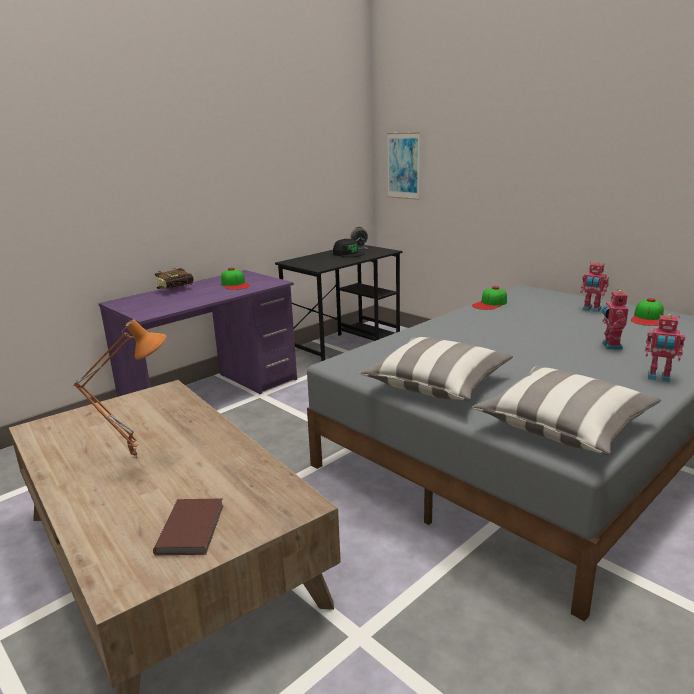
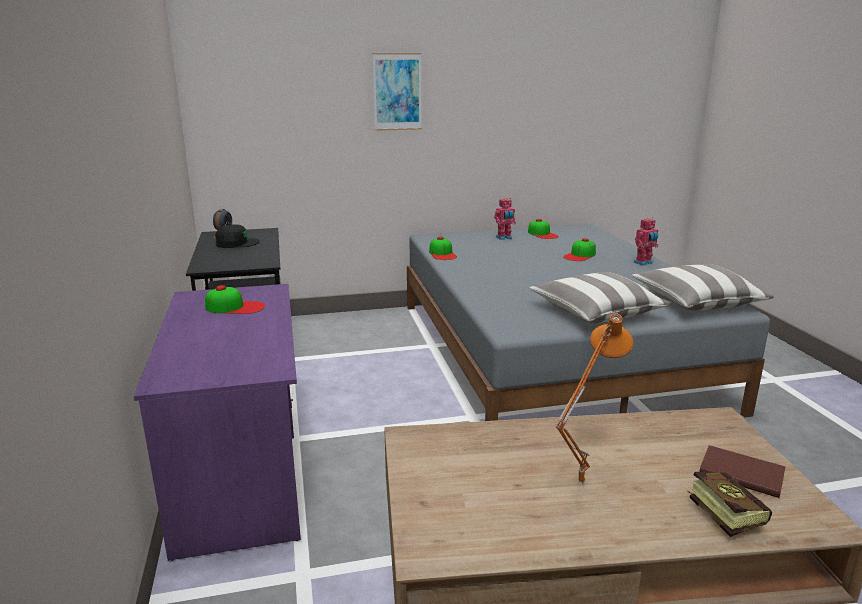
camera: 60 degrees left, 0 degrees up
(179, 289) = (183, 337): book -> book (720, 512)
(403, 166) = (239, 129): picture -> picture (397, 92)
(610, 346) = (580, 255): toy robot -> cap

